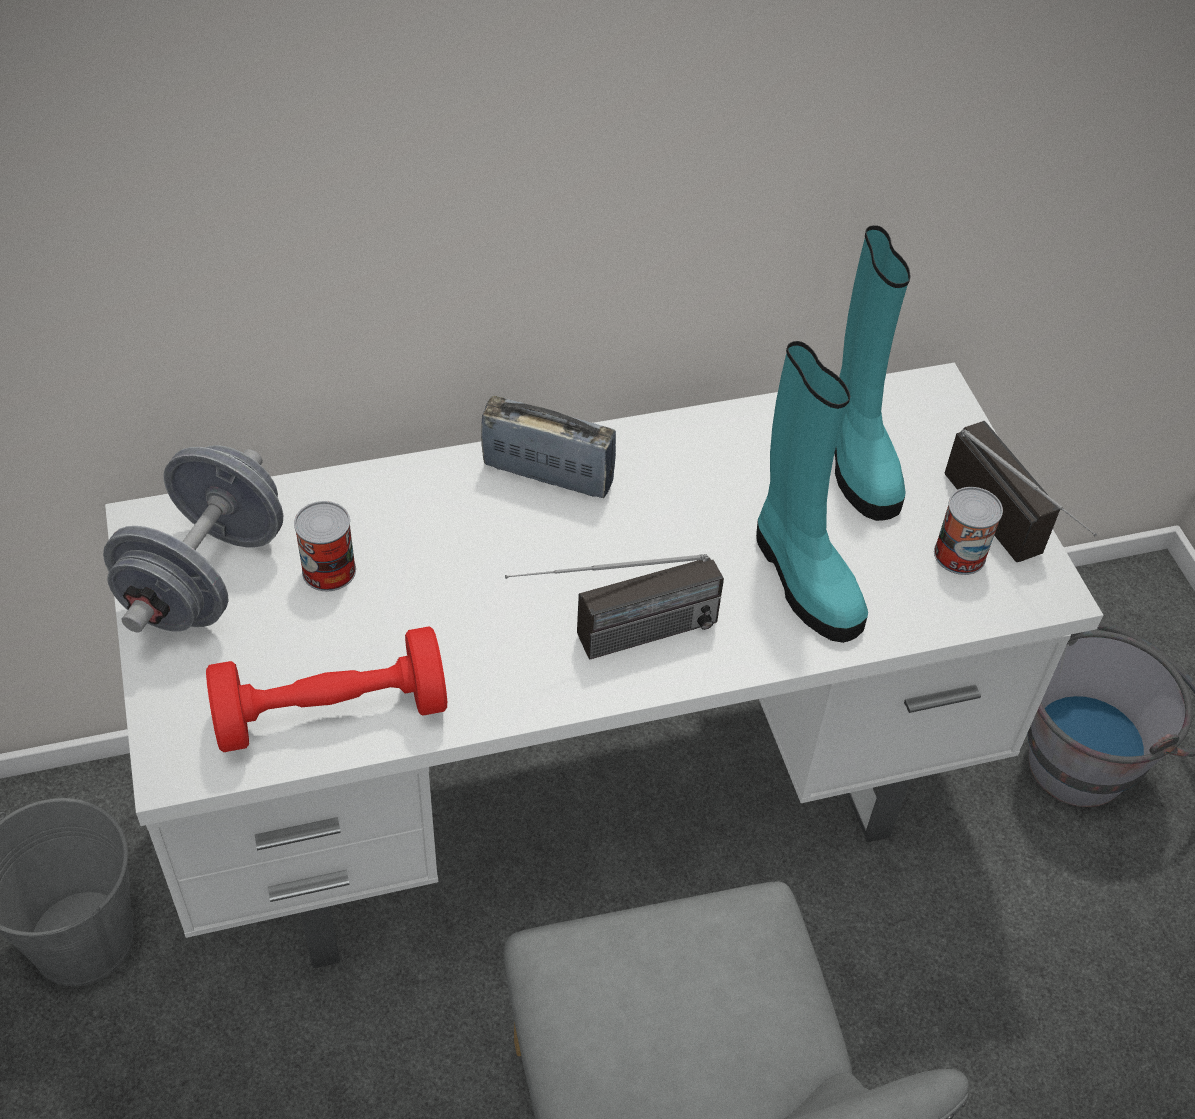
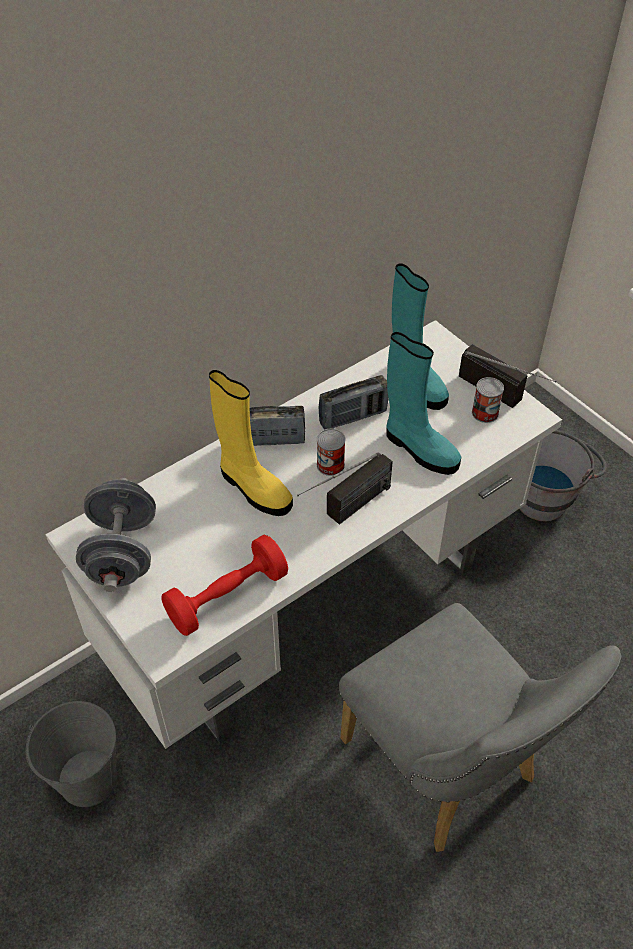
camera: 20 degrees left, 0 degrees up
(329, 570) = (185, 526): can -> can (330, 465)
(476, 545) = (253, 488): none -> yellow boot
(714, 483) = (353, 417): none -> radio

